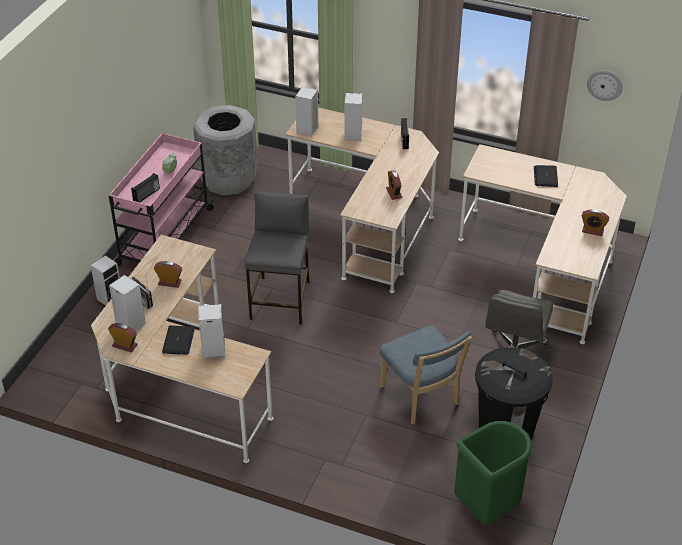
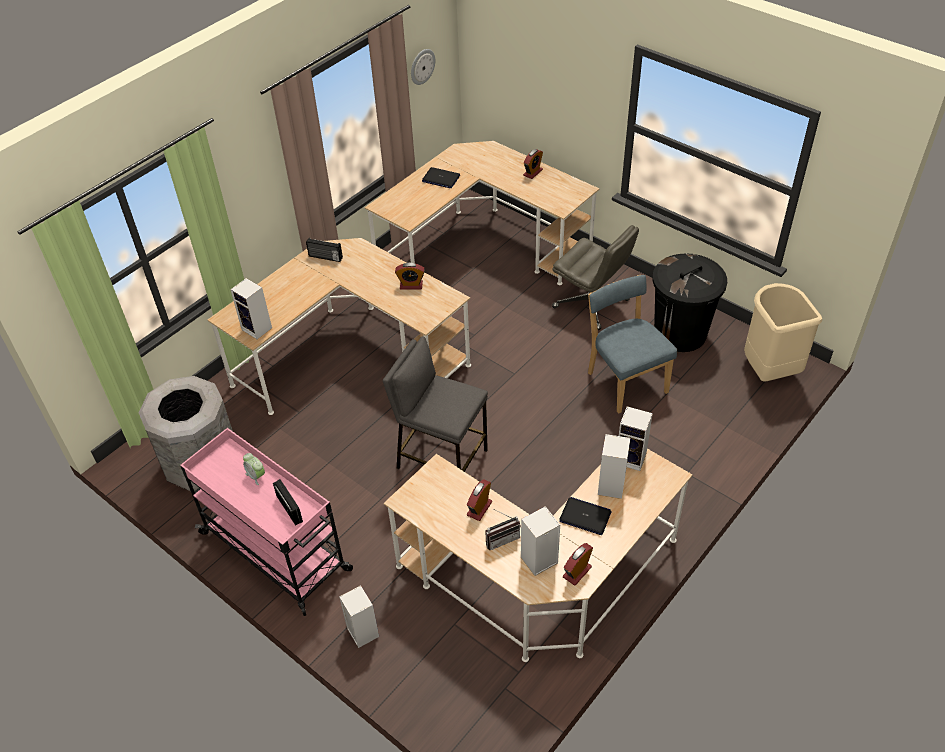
camera: 70 degrees left, 5 degrees up
(353, 136) = (293, 293): speaker -> speaker (632, 458)
(421, 398) = (625, 380): blue chair -> blue chair turned 105 degrees counterclockwise
(487, 506) = (768, 370): green trash can -> beige trash can

